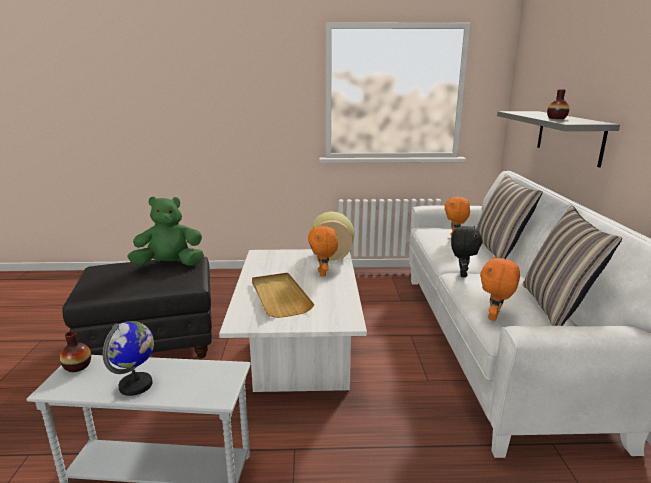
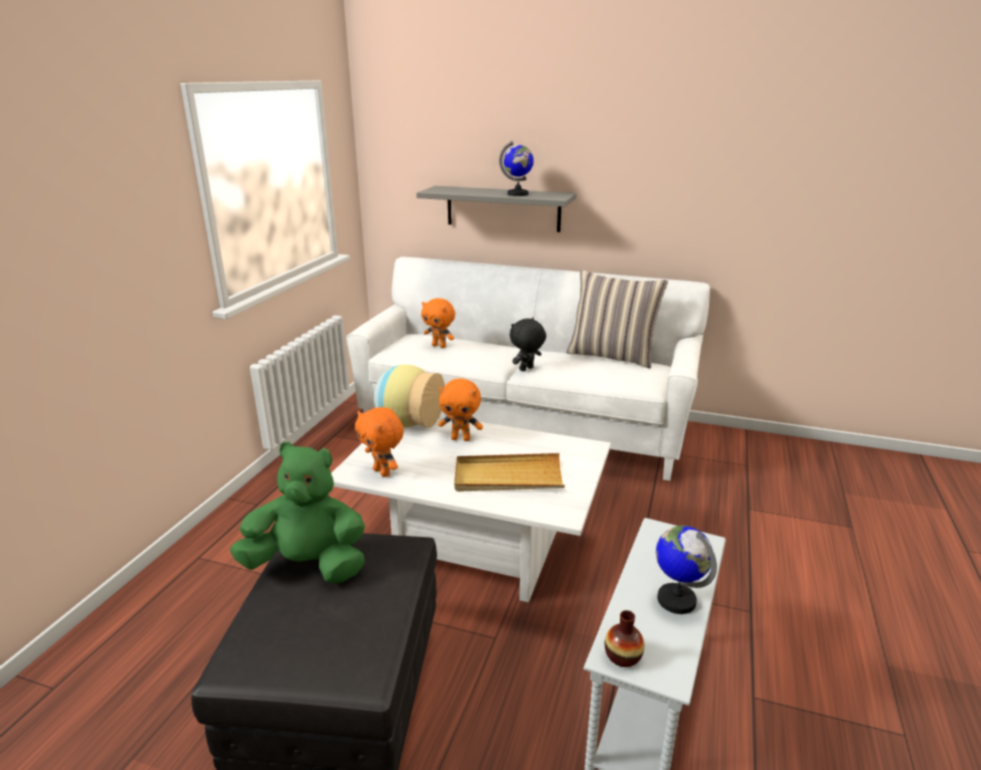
camera: 70 degrees left, 5 degrees up
(170, 265) = (308, 565): green plush toy -> green plush toy turned 90 degrees clockwise
(461, 274) = (527, 369): black plush toy -> black plush toy turned 75 degrees counterclockwise
(494, 317) = (623, 380): orange plush toy -> orange plush toy (383, 472)
(499, 250) = (481, 339): pillow -> none
(556, 118) = (518, 194): vase -> globe

